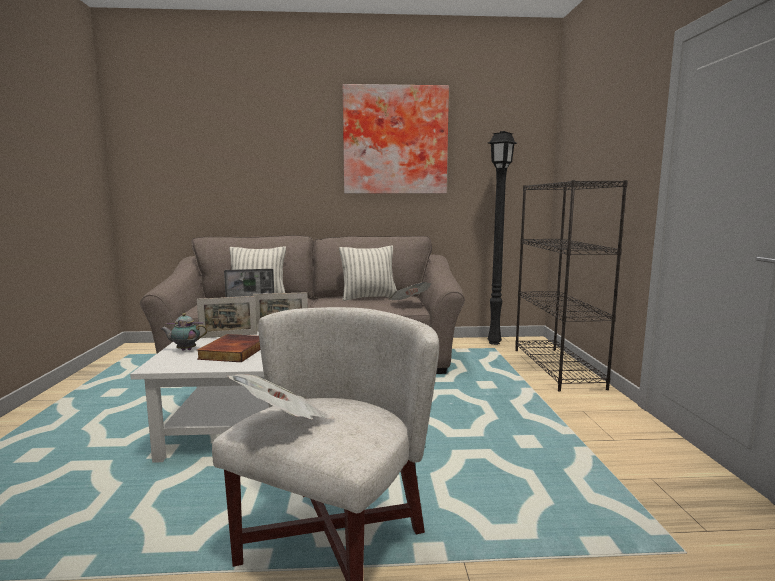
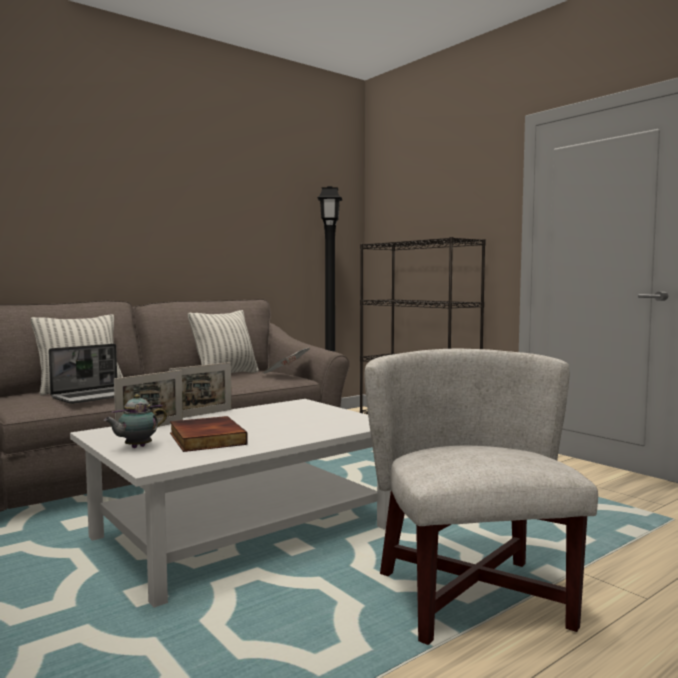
camera: 35 degrees left, 5 degrees down
(283, 421) = (465, 462): newspaper -> none
(395, 140) = (214, 186): picture -> none

